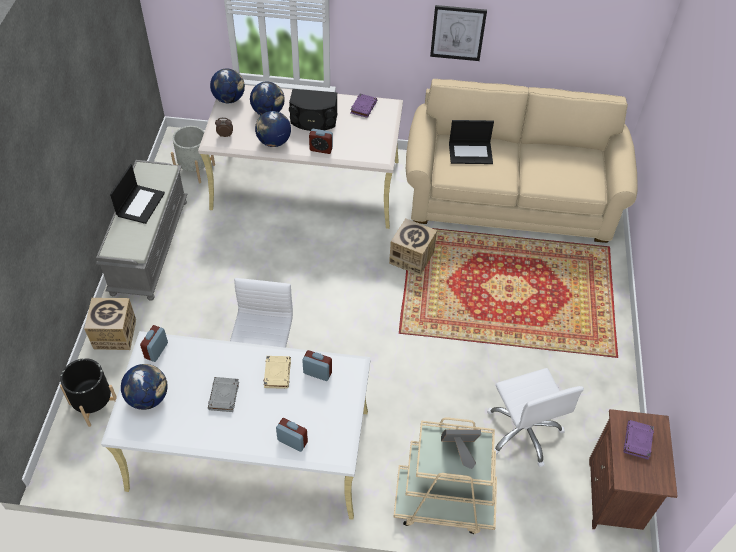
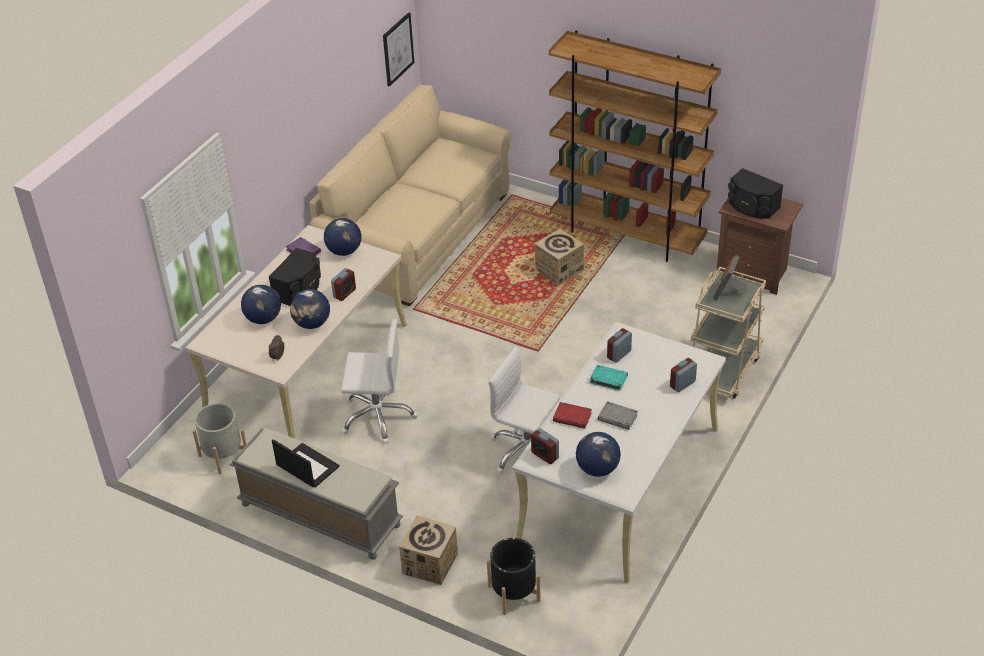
camera: 65 degrees left, 10 degrees down
(213, 358) = (572, 417): none -> red book
(229, 99) = (221, 344): globe -> globe (344, 251)
(277, 373) = (608, 379): beige book -> turquoise book
(411, 258) = (453, 319): cardboard box -> cardboard box (559, 270)
(457, 33) = (311, 128): picture -> picture (398, 49)
(471, 152) = (394, 211): laptop -> none
(523, 431) = (676, 304): white office chair -> white office chair (378, 416)
(608, 359) = (628, 235): none -> brown bookcase
(637, 441) = (752, 206): purple book -> black speaker

